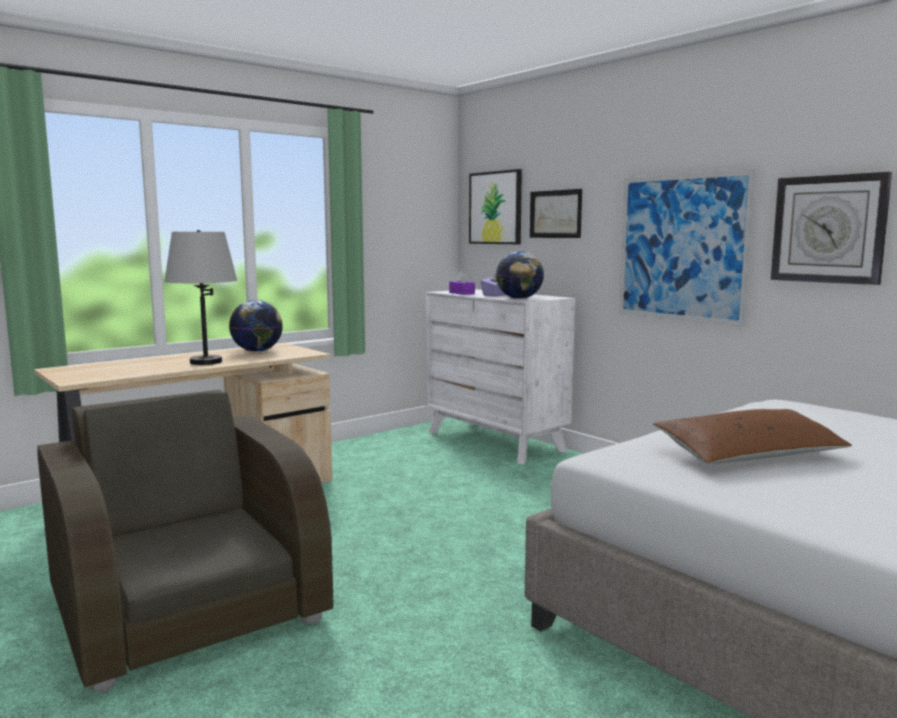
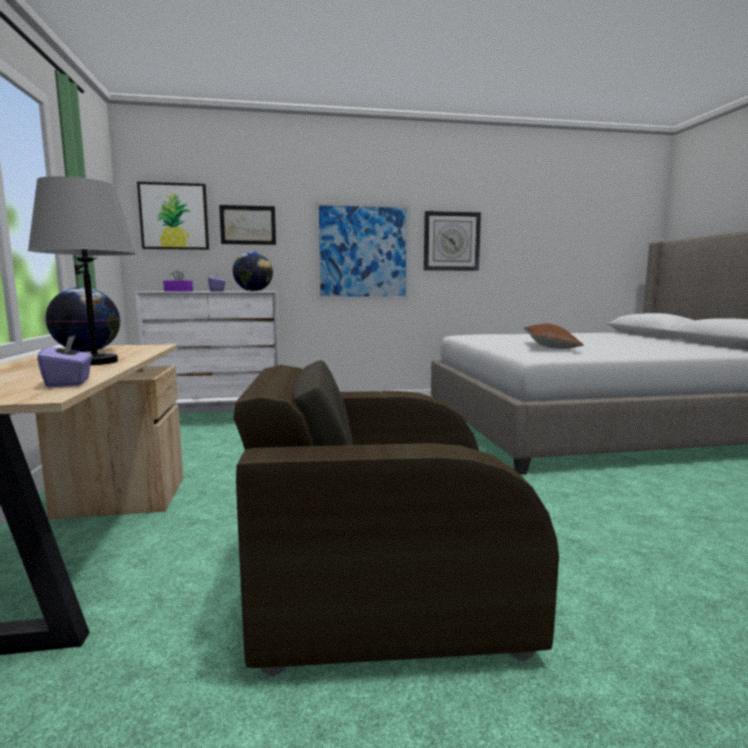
camera: 60 degrees left, 0 degrees up
(120, 375) = (69, 382): none -> purple tissue box

